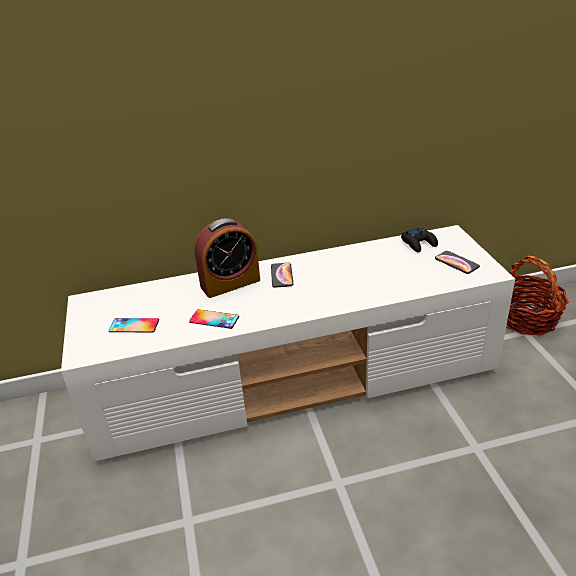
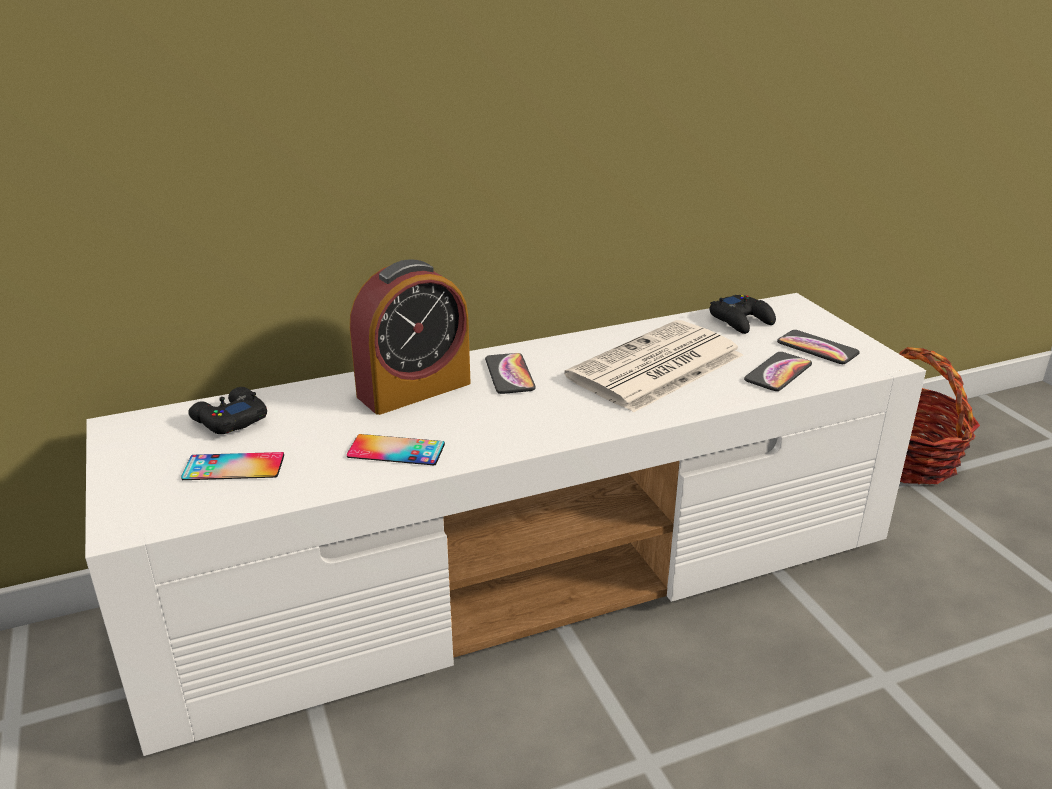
camera: 10 degrees left, 5 degrees down
(135, 298) = (229, 419): none -> black game controller
(361, 273) = (655, 368): none -> newspaper
(428, 278) = (778, 373): none -> phone

